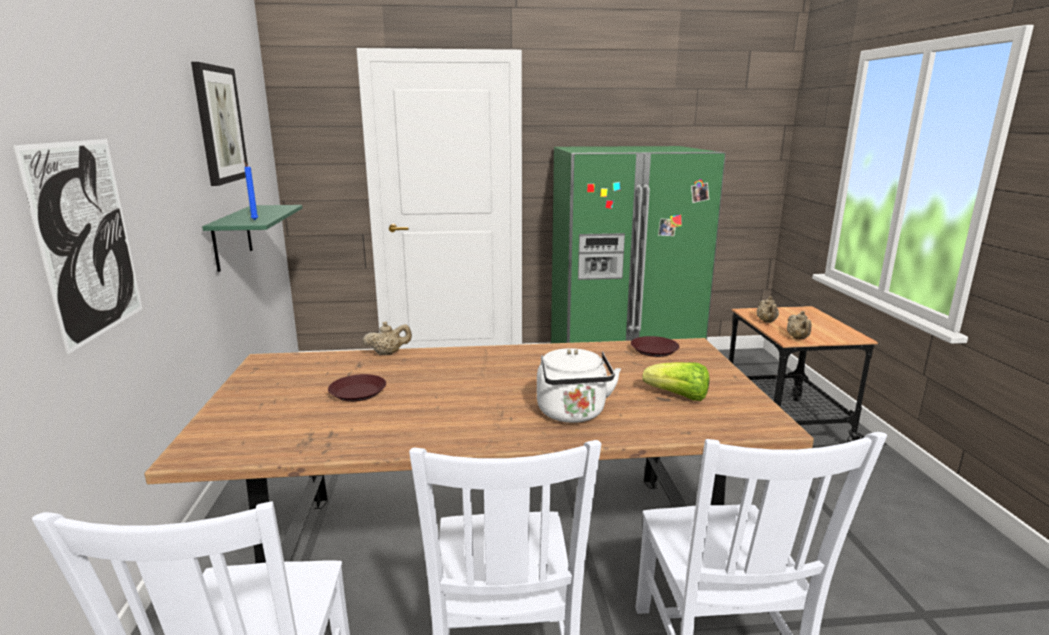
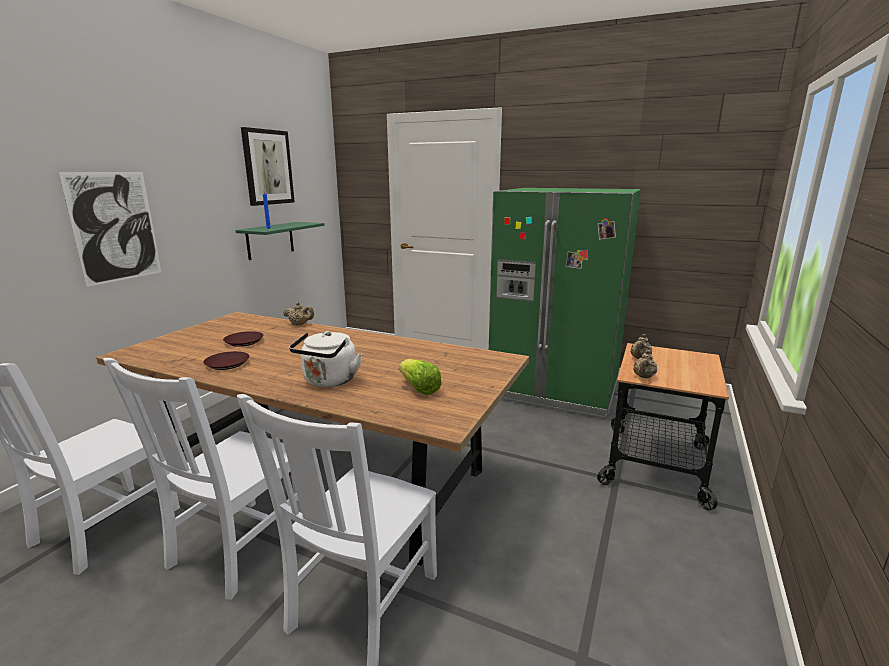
camera: 30 degrees right, 0 degrees up
(654, 350) = (468, 356): brown plate -> brown plate (227, 364)

